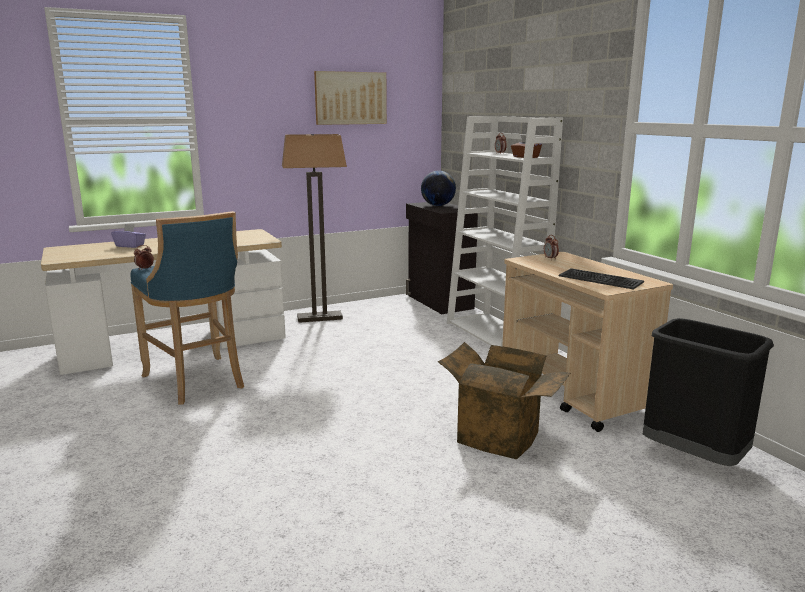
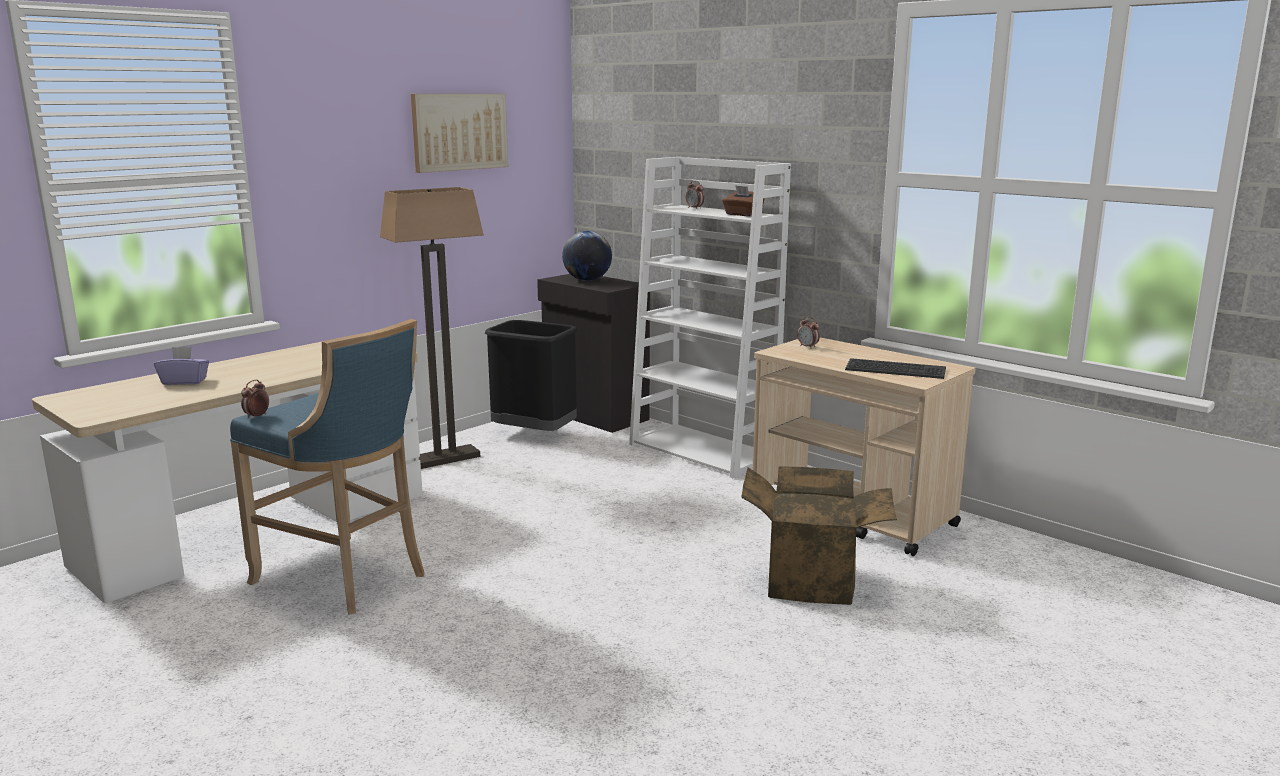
camera: 20 degrees left, 0 degrees up
(694, 457) = (1029, 567): black trash can -> black trash can (535, 435)

